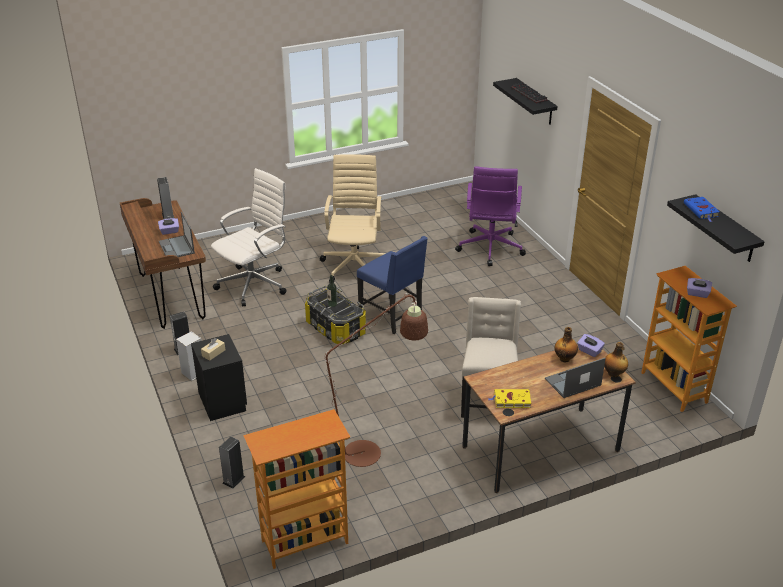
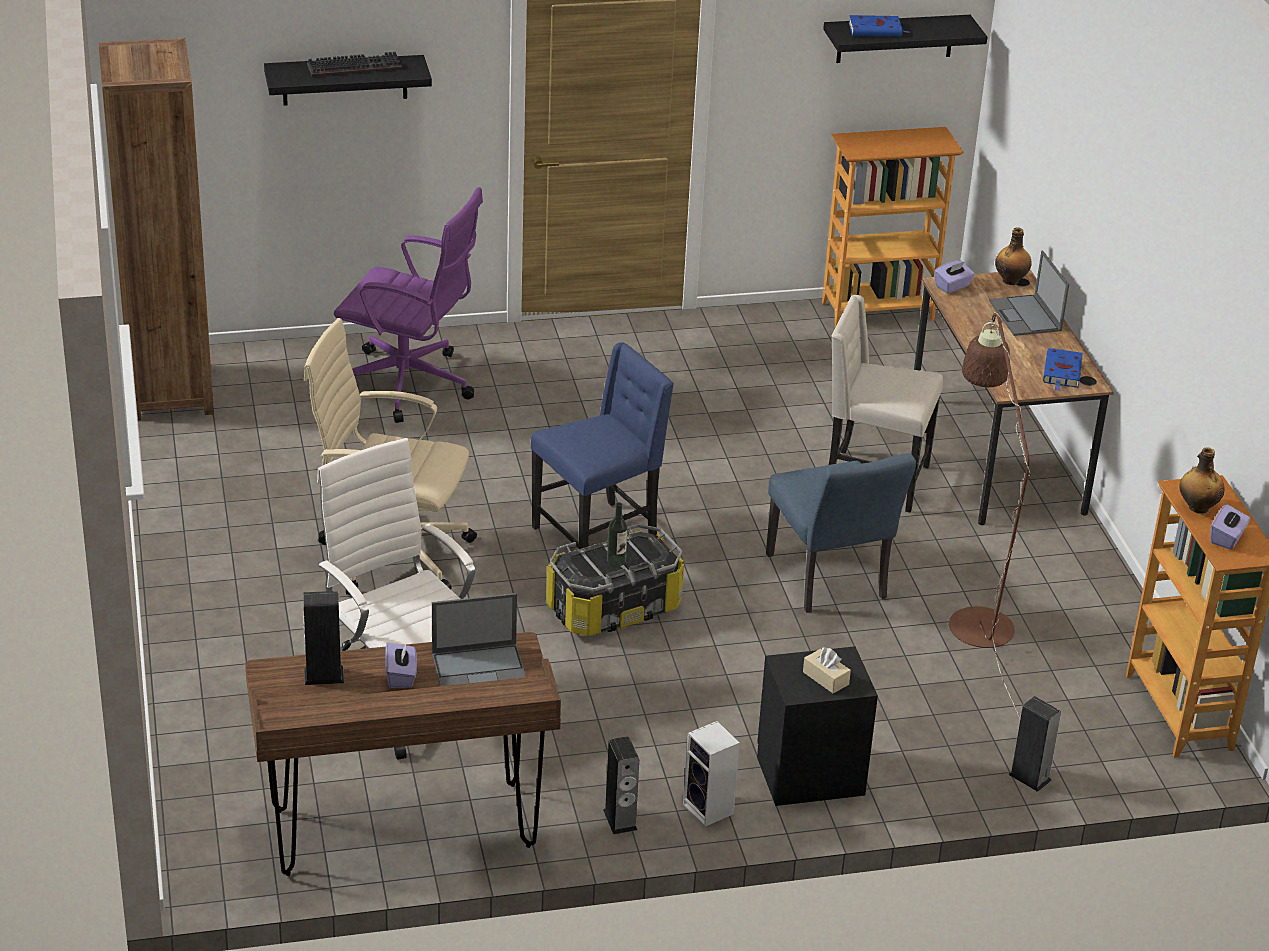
camera: 80 degrees left, 0 degrees up
(383, 394) = (830, 582): none -> blue chair
(448, 196) = (169, 392): none -> brown bookcase
(511, 400) = (1062, 372): yellow book -> blue book
(565, 358) = (967, 309): bottle -> bottle (1197, 507)
(697, 294) = (909, 144): purple tissue box -> purple tissue box (1227, 538)

